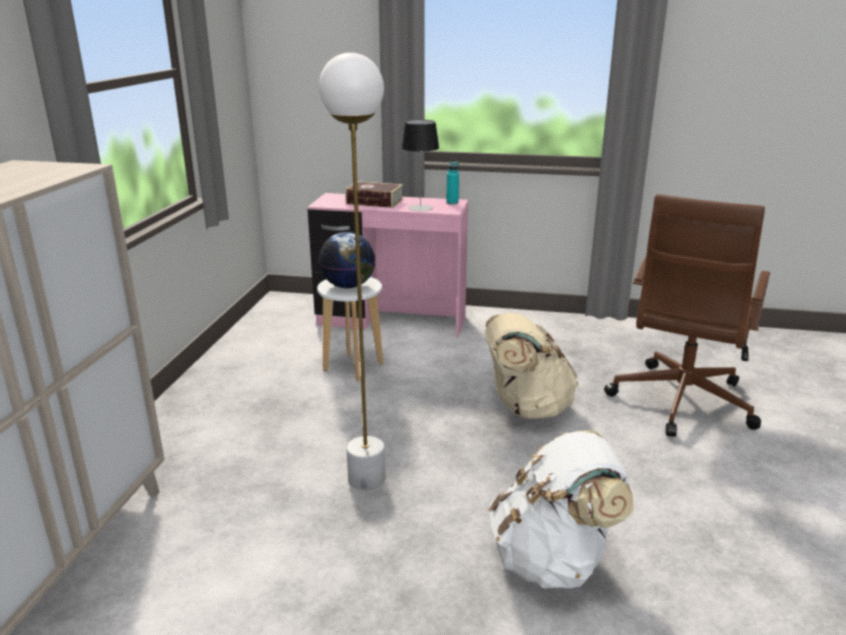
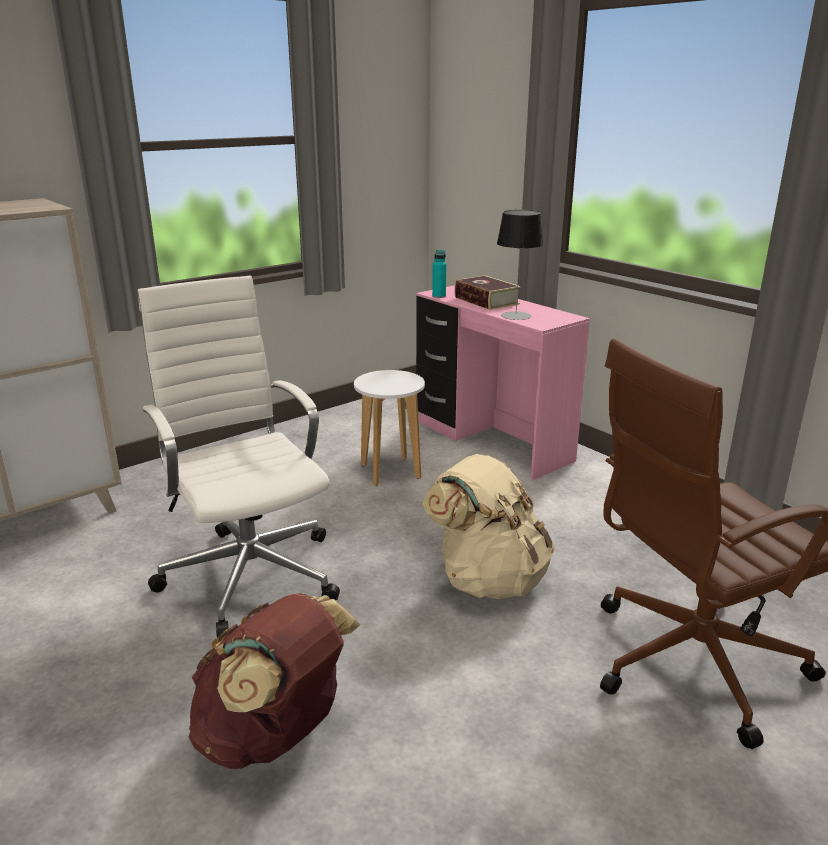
camera: 40 degrees right, 0 degrees up
(348, 286) = (387, 382): globe -> none
(366, 479) = (250, 573): white floor lamp -> white office chair
(452, 203) = (562, 318): turquoise bottle -> turquoise bottle (439, 296)
(553, 560) = (275, 735): white backpack -> brown backpack

